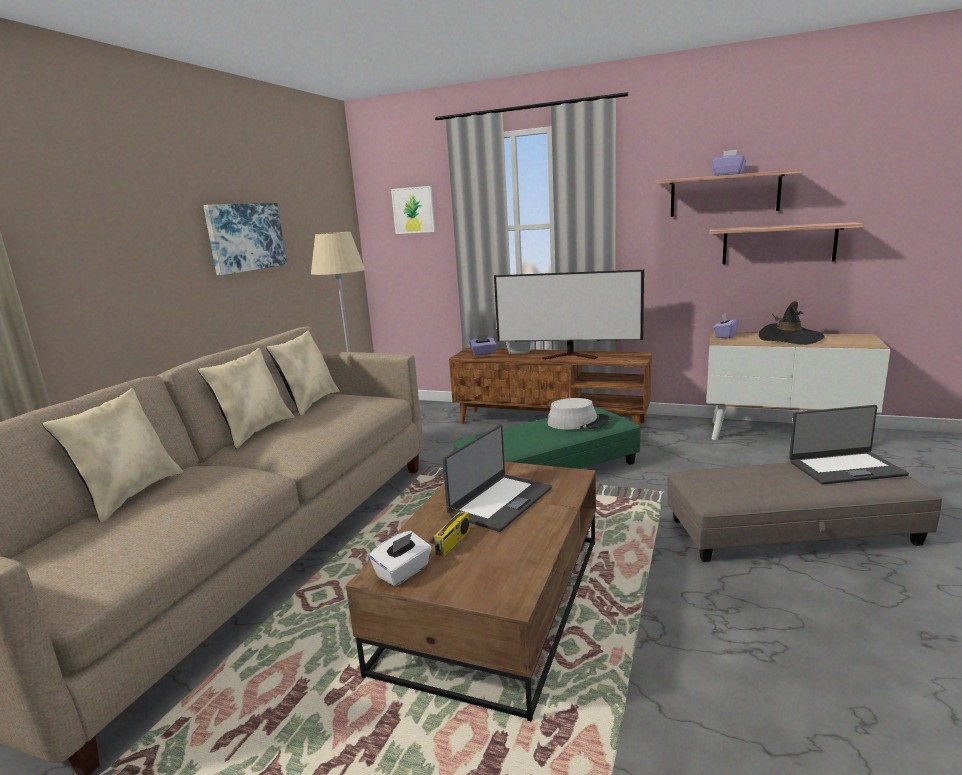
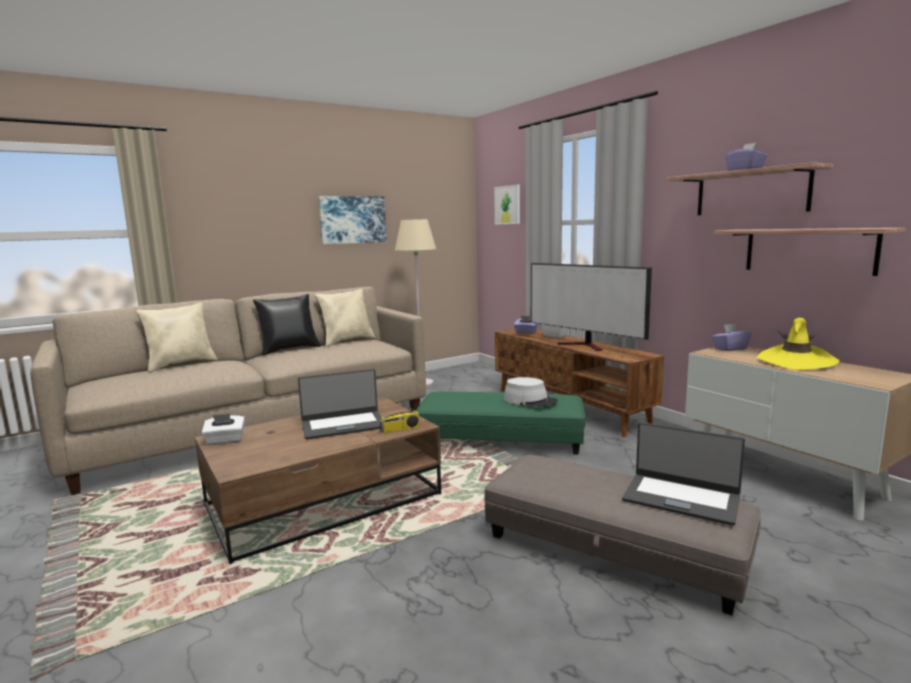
camera: 35 degrees right, 5 degrees down
(255, 431) = (289, 349): beige pillow -> black pillow
(453, 543) = (274, 436): radio -> radio (400, 429)
(790, 338) = (796, 361): black hat -> yellow hat

